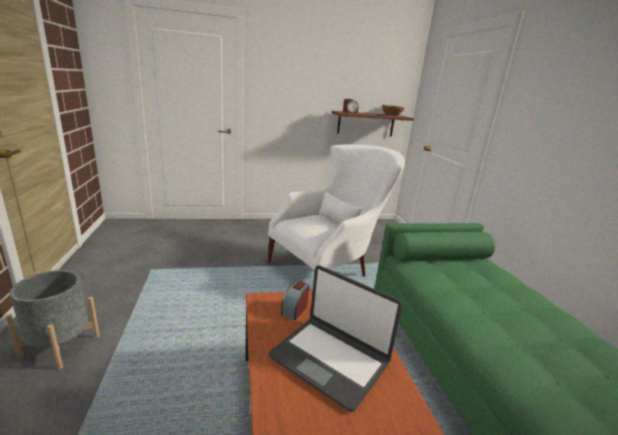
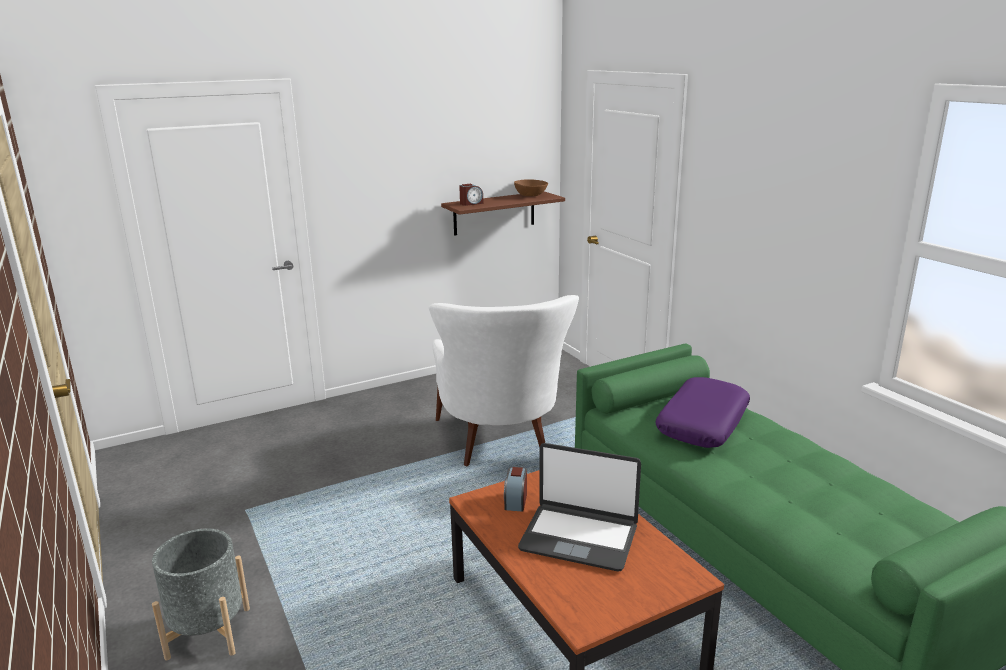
camera: 15 degrees left, 0 degrees up
(330, 269) = (501, 446): white armchair -> white armchair turned 135 degrees clockwise
(479, 285) = (702, 423): none -> purple pillow

